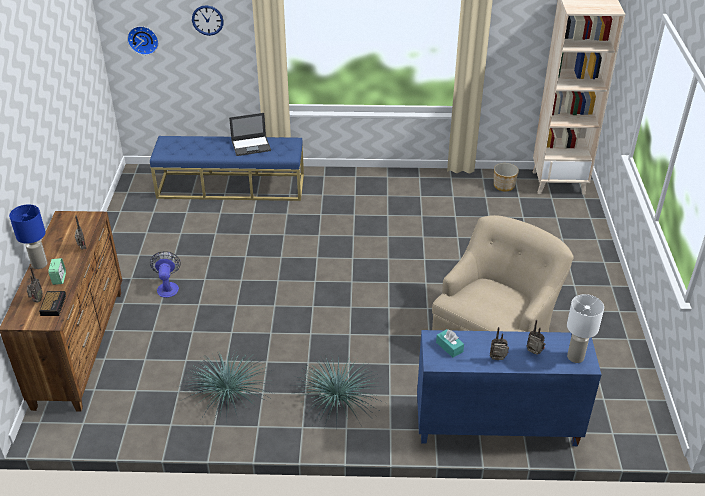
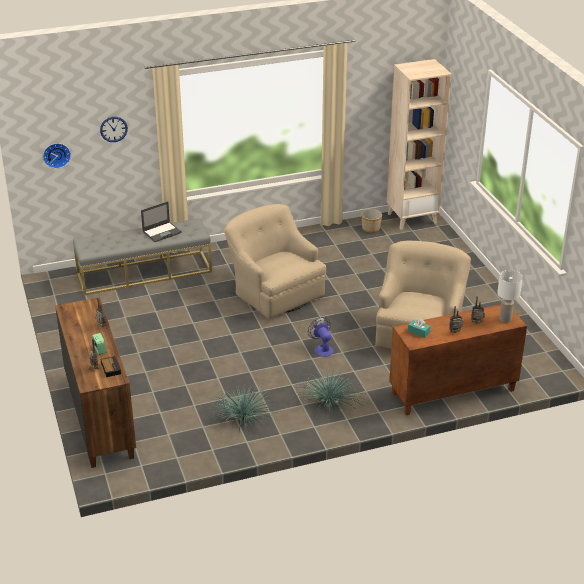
camera: 20 degrees left, 5 degrees down
(40, 264) = (75, 344): blue table lamp -> none
(168, 287) = (142, 358): fan -> fan (322, 348)
(231, 186) = (144, 272): blue bench -> grey bench
(354, 239) = (274, 292): none -> beige armchair
(495, 426) = (452, 392): blue cabinet -> brown cabinet

